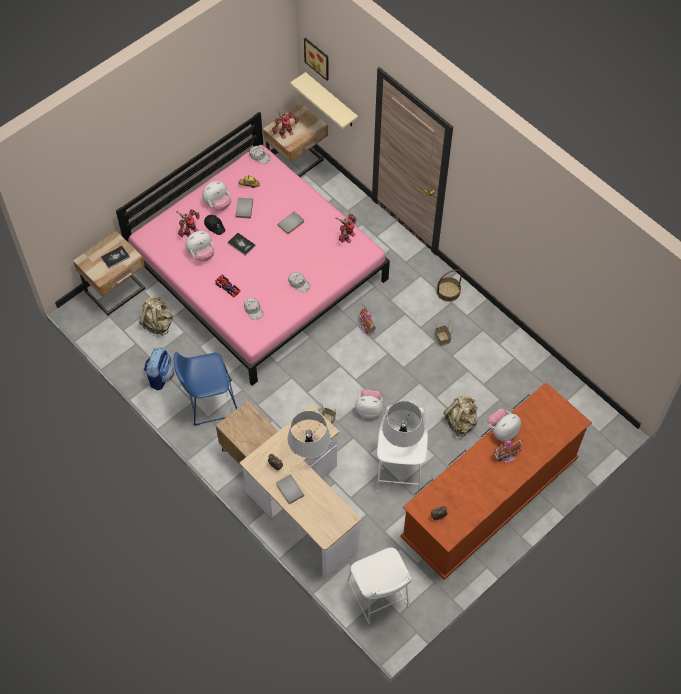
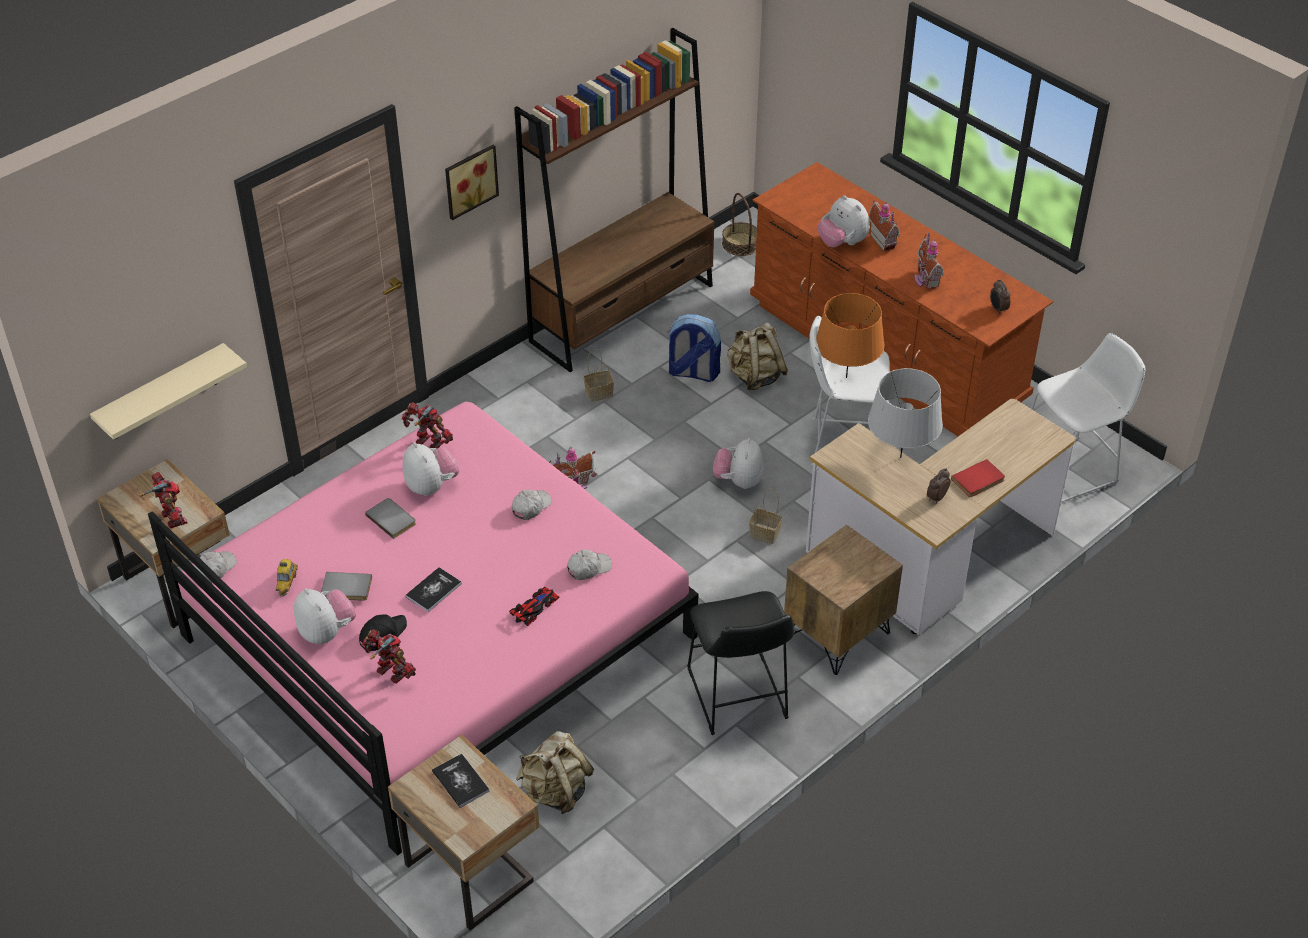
camera: 90 degrees left, 15 degrees down
(160, 376) = (681, 779): backpack -> backpack (692, 373)
(201, 254) = (451, 652): plush toy -> plush toy (431, 486)
(209, 403) = (738, 698): blue stool -> black stool
(289, 490) = (979, 481): grey book -> red book
(318, 58) = (109, 341): picture -> picture (469, 180)
(402, 440) = (846, 377): grey table lamp -> orange table lamp
(448, 291) = (505, 384): basket -> basket (741, 244)
(467, 476) = (925, 279): none -> toy house
(517, 350) = (622, 313): none -> brown bookcase

